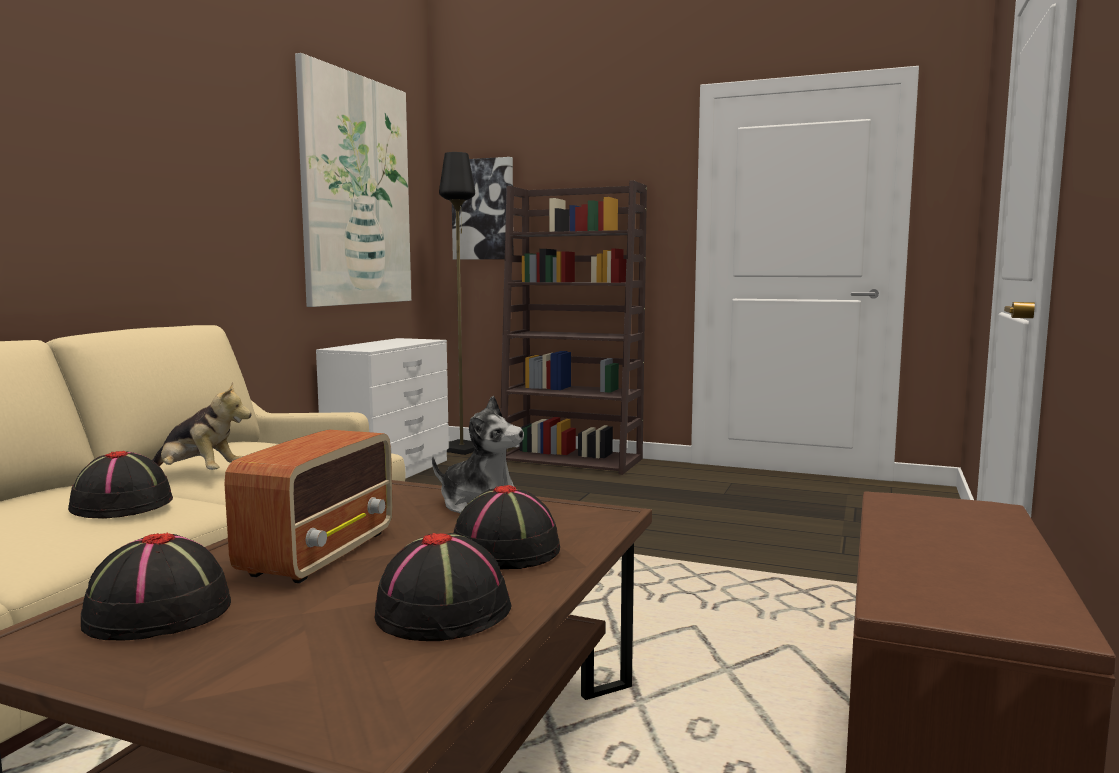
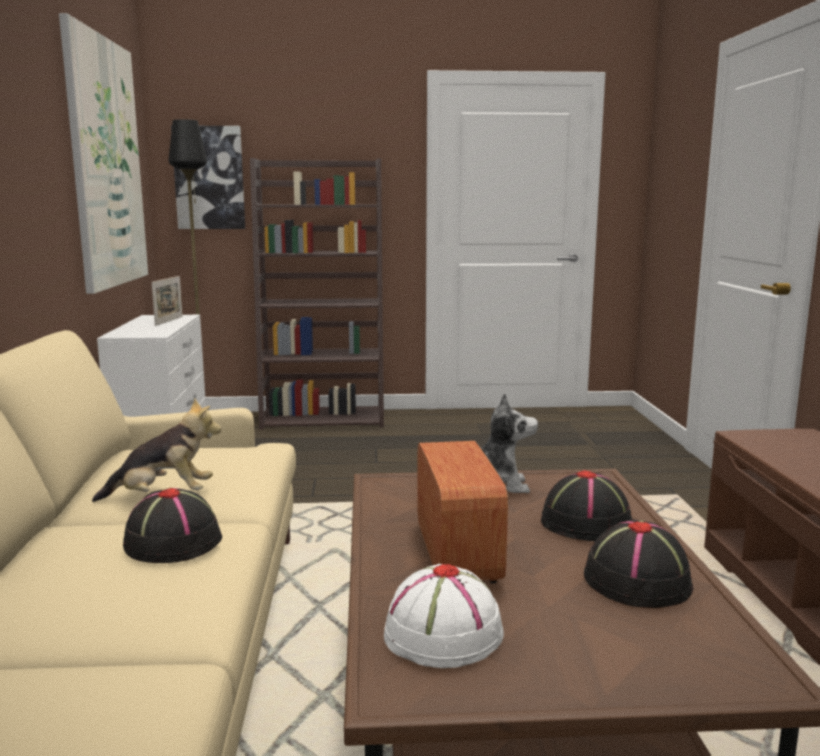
camera: 25 degrees left, 5 degrees up
(157, 613) = (442, 635): black hat -> white hat
(406, 342) = (169, 321): none -> picture frame

